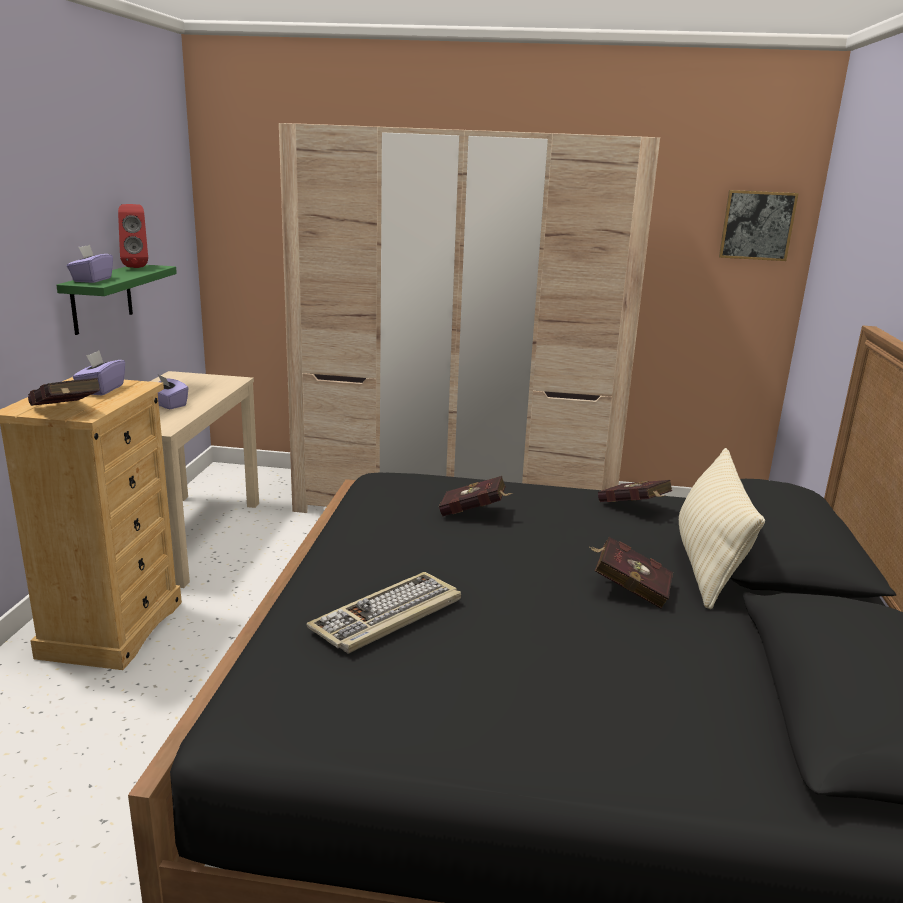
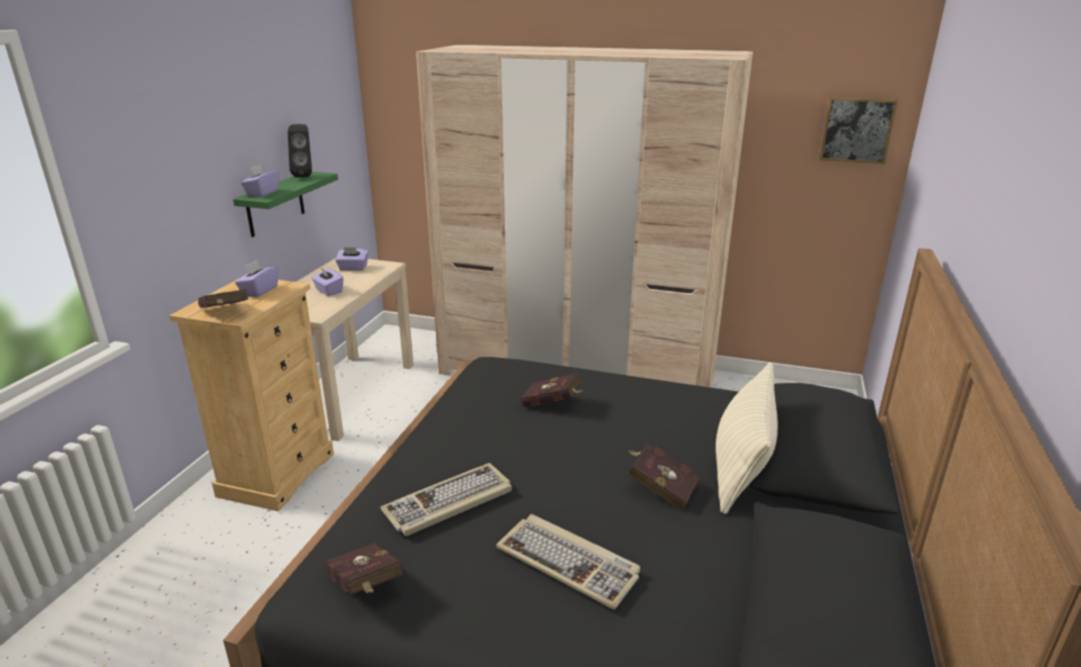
camera: 10 degrees right, 5 degrees up
(137, 267) = (305, 176): red speaker -> black speaker
(190, 382) = (353, 268): none -> purple tissue box
(555, 668) = (569, 563): none -> keyboard
(634, 508) = (696, 405): red book -> red book (366, 587)

